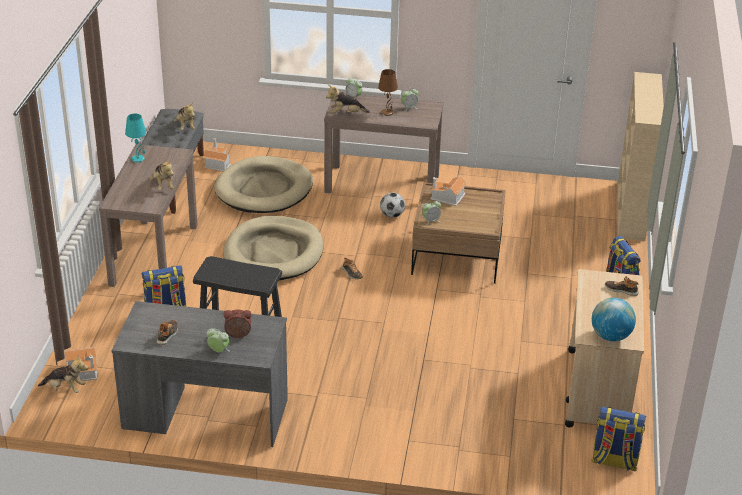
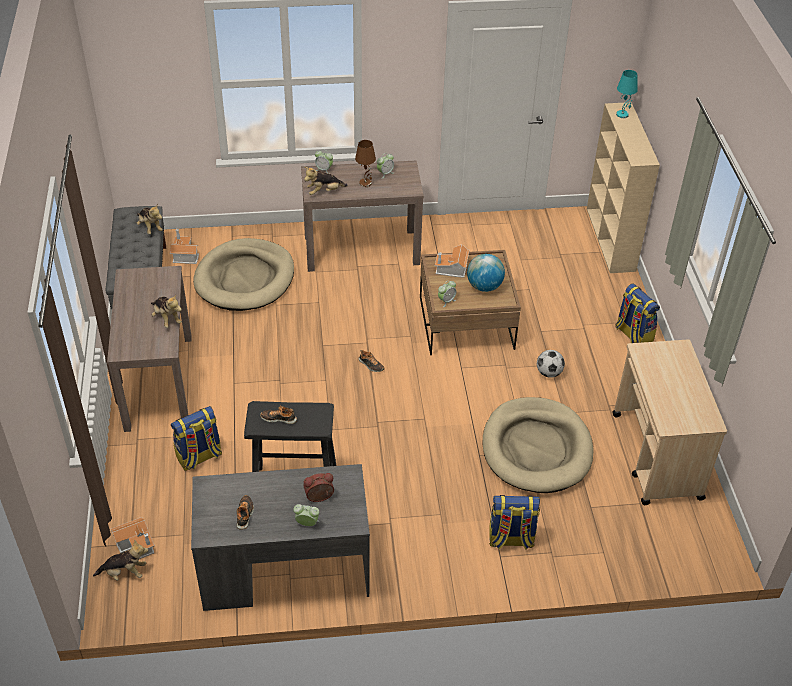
camera: 15 degrees left, 10 degrees up
(138, 159) = (126, 289): turquoise table lamp -> turquoise table lamp (622, 114)
(274, 253) = (283, 355): beige dog bed -> beige dog bed (536, 448)
(392, 215) = (385, 286): football -> football (549, 373)
(610, 336) = (690, 420): globe -> globe (484, 286)
(614, 461) = (701, 535): backpack -> backpack (510, 539)
(621, 290) = (677, 361): shoe -> shoe (279, 418)

